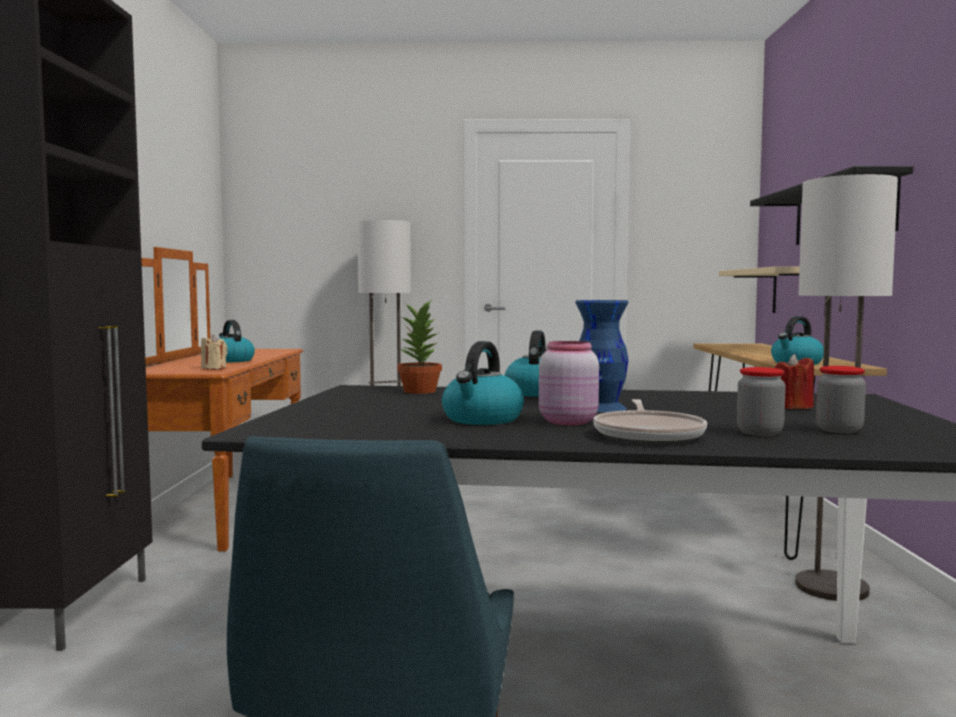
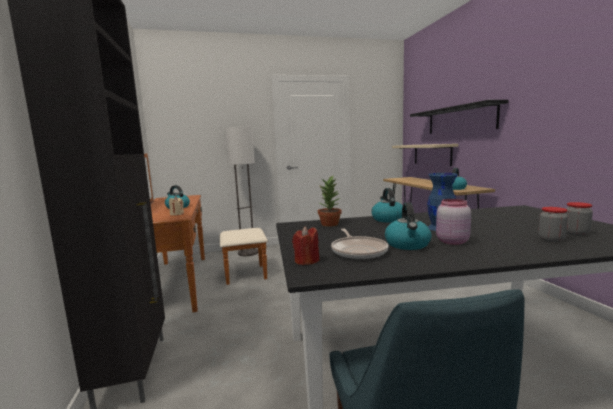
camera: 15 degrees left, 5 degrees up
(648, 434) = (510, 247): frying pan -> frying pan (358, 251)
(792, 407) = (517, 218): red candle -> red candle (306, 261)
(832, 588) = (485, 286): floor lamp -> none

